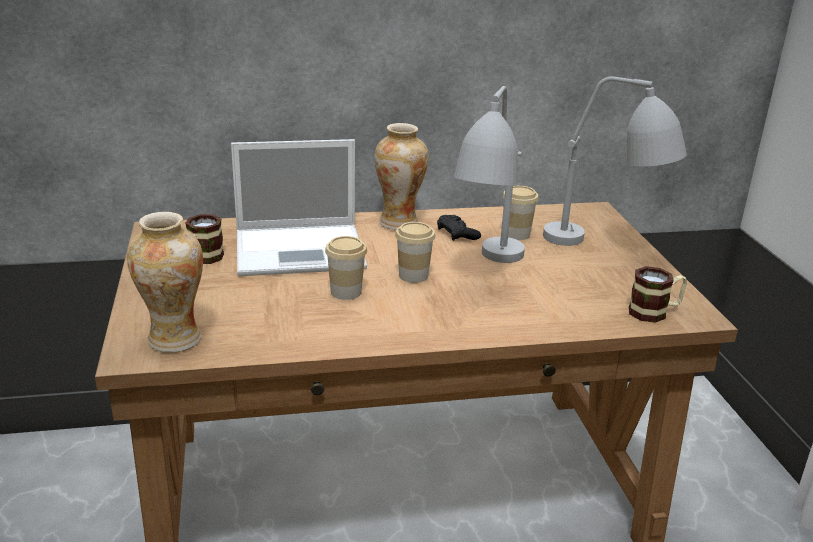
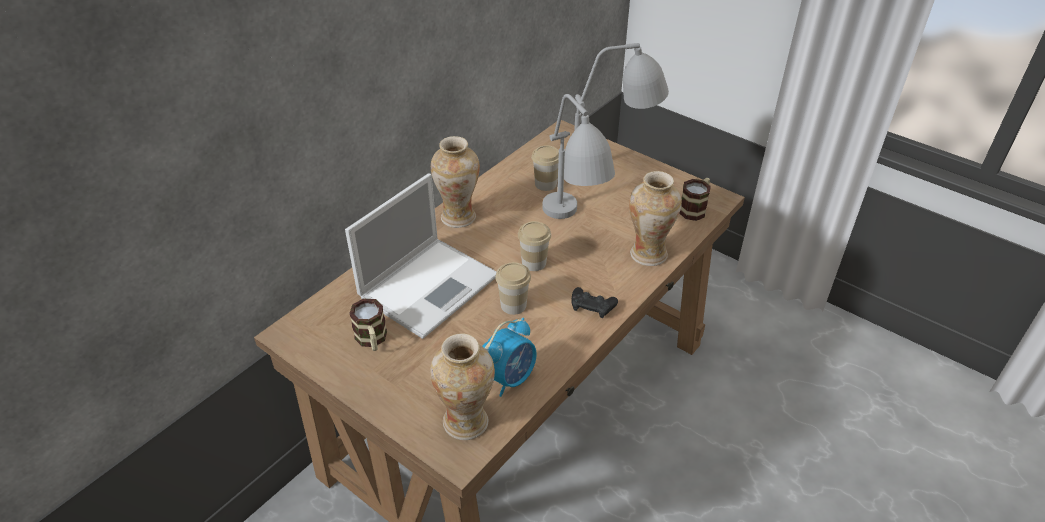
camera: 40 degrees left, 15 degrees up
(258, 332) = (509, 378): none -> alarm clock
(457, 233) = (509, 205): black game controller -> black game controller (592, 306)
(539, 319) = (648, 254): none -> vase

